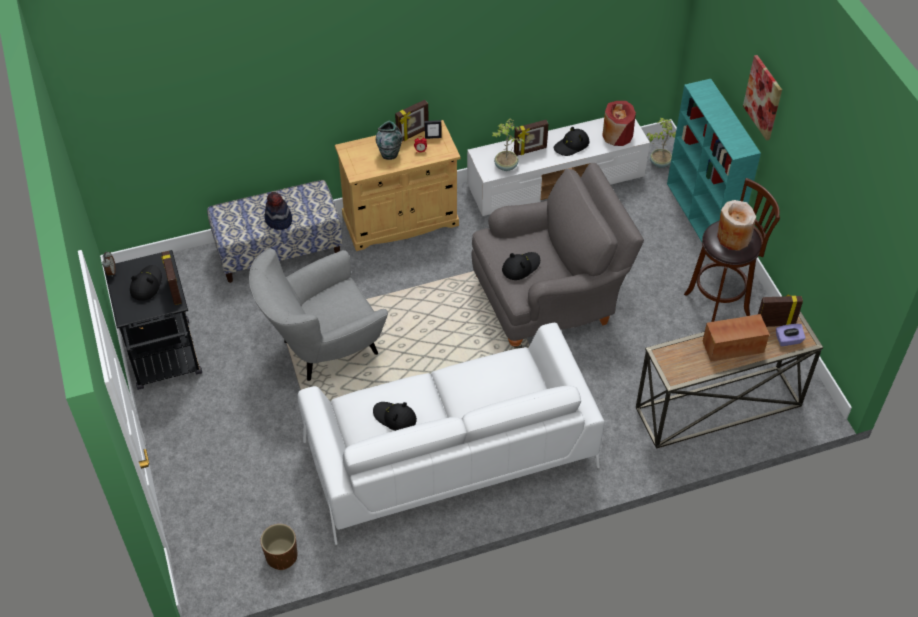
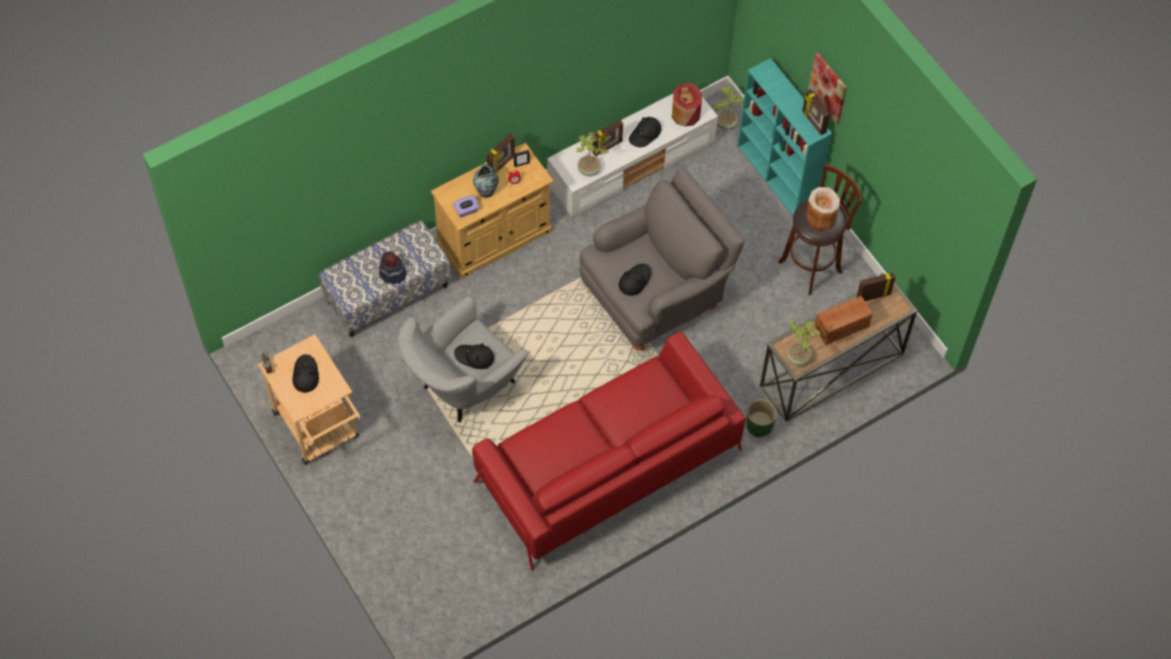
camera: 15 degrees left, 10 degrees up
(165, 360) = (319, 430): black cart -> beige cart
(174, 290) = (333, 375): picture frame -> picture frame (813, 122)
(282, 556) = (489, 591): brown planter -> none
(395, 417) = (562, 451): black hat -> black hat (474, 357)
(450, 454) = (608, 465): white sofa -> red sofa
(625, 447) = (759, 425): none -> green planter
(677, 368) = (798, 357): none -> potted plant
(788, 340) = (887, 310): purple tissue box -> purple tissue box (466, 210)

